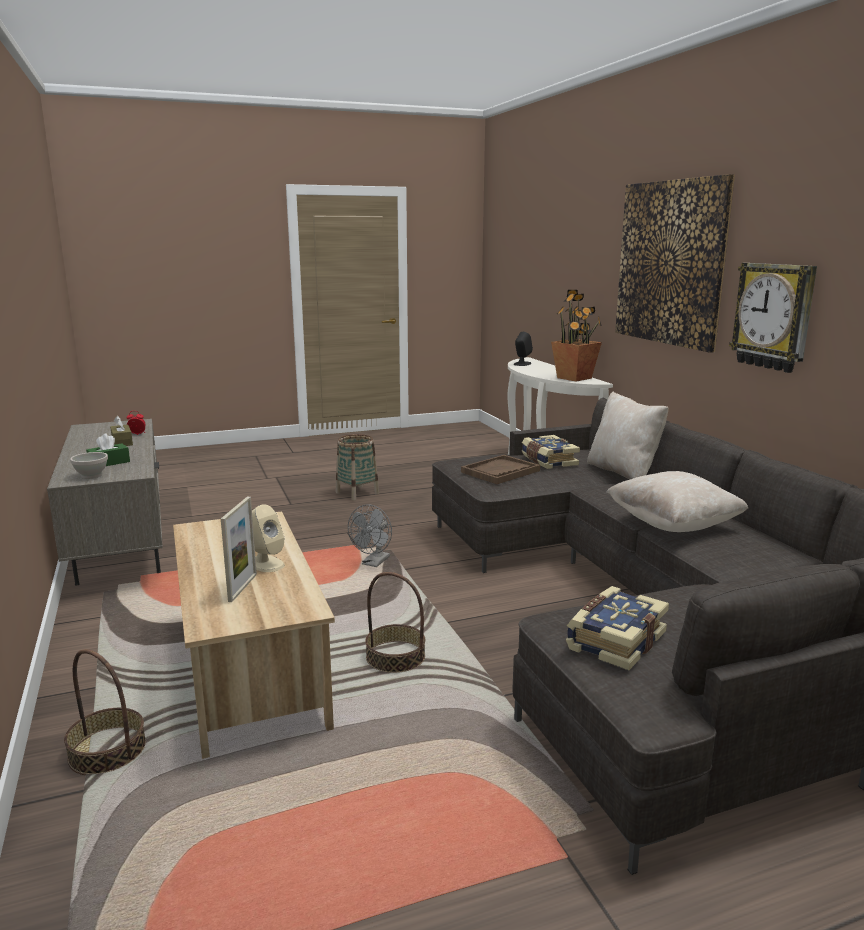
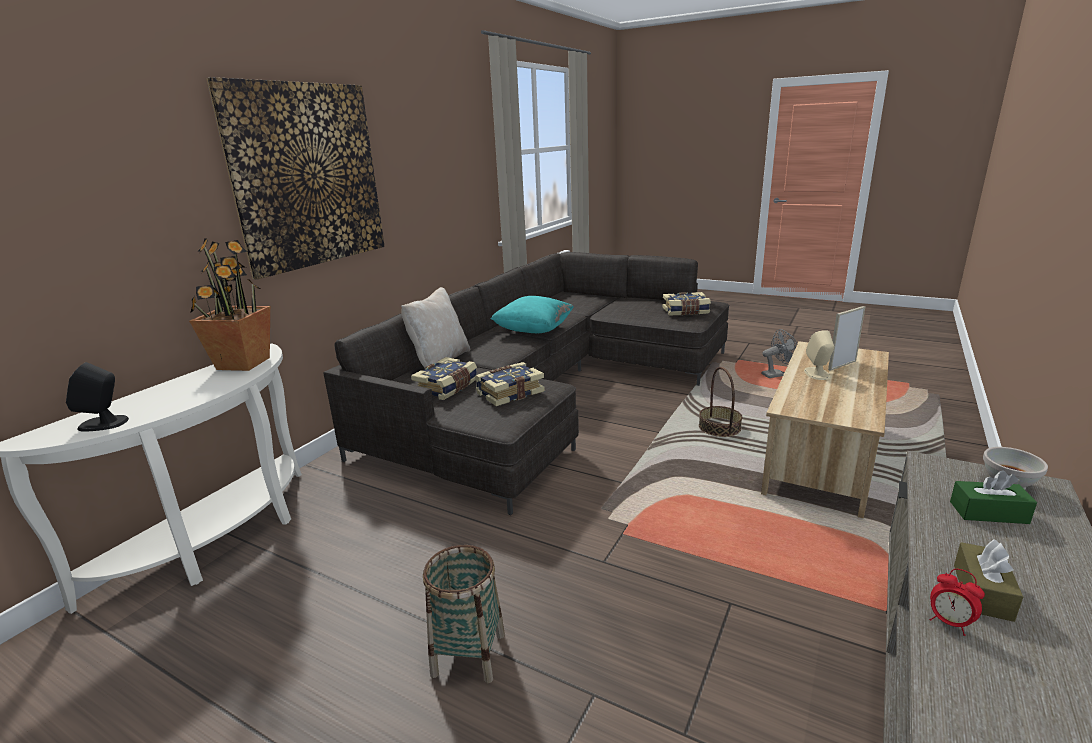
camera: 130 degrees left, 5 degrees up
(107, 751) = (932, 449): basket -> none
(374, 563) = (637, 501): grey fan -> grey fan (777, 374)
(500, 471) = (509, 393): brown tray -> book
(673, 525) = (534, 331): beige pillow -> turquoise pillow
(774, 316) = (416, 201): wall clock -> none

